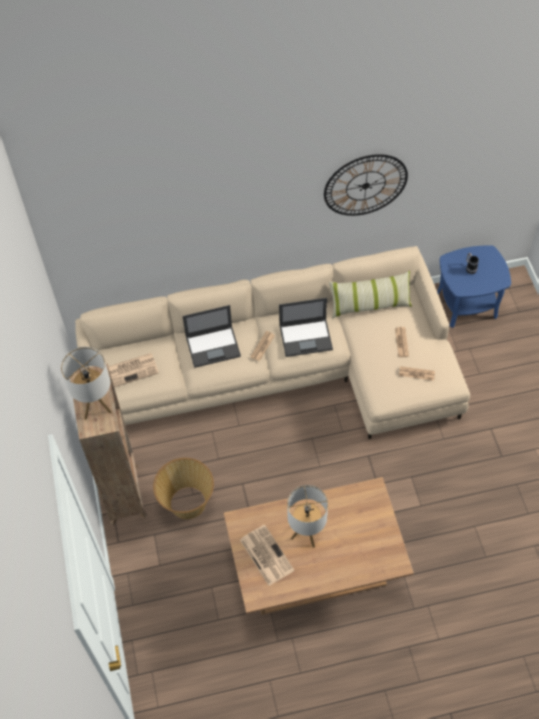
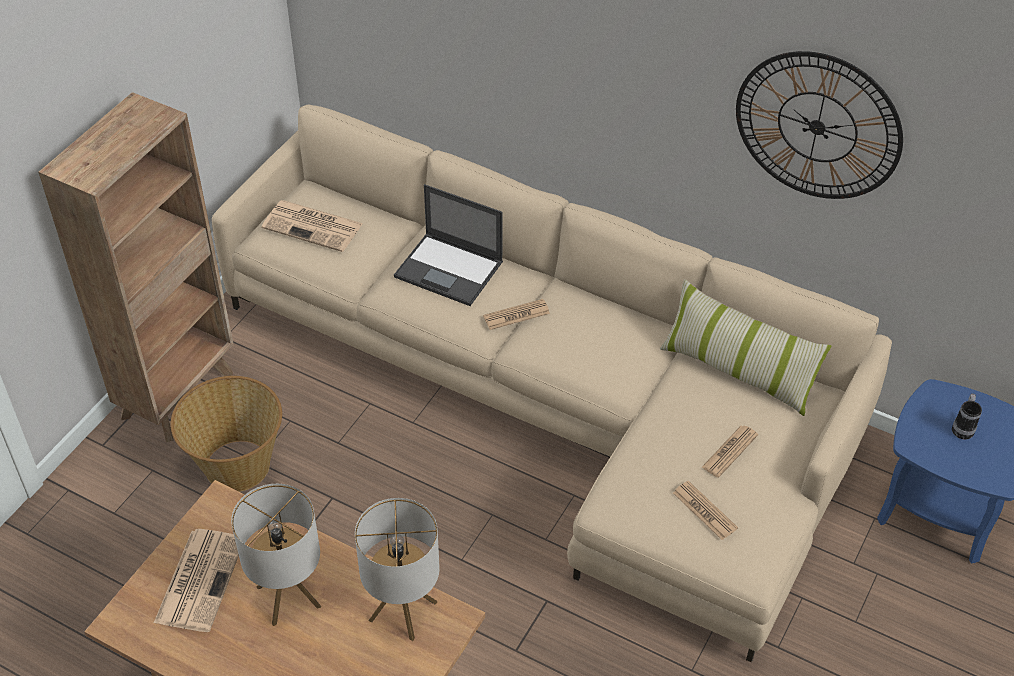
camera: 40 degrees right, 10 degrees down
(95, 404) = (109, 148): table lamp -> table lamp (402, 611)
(306, 337) = (590, 345): laptop -> none

